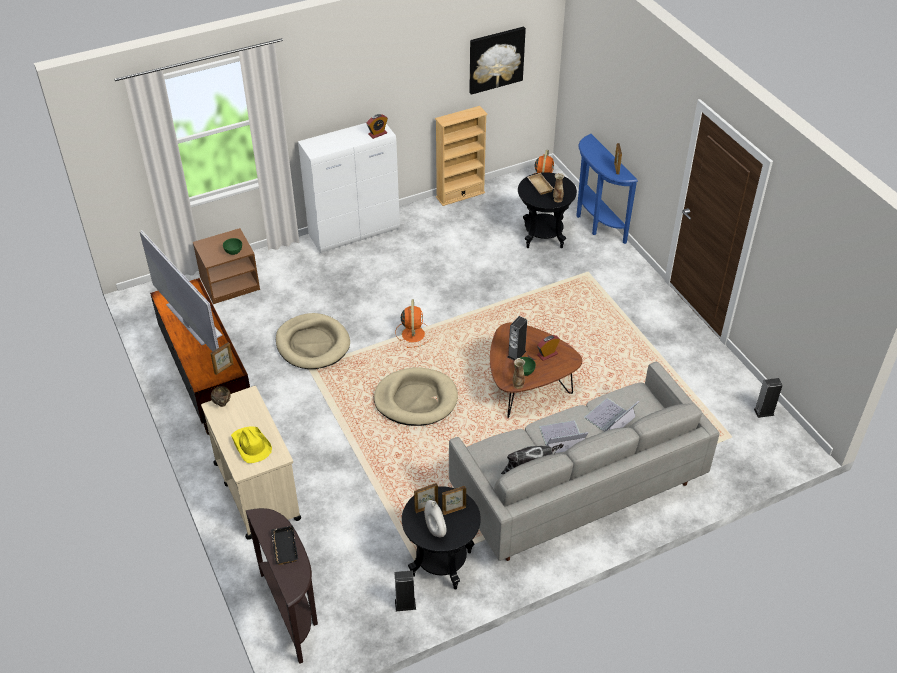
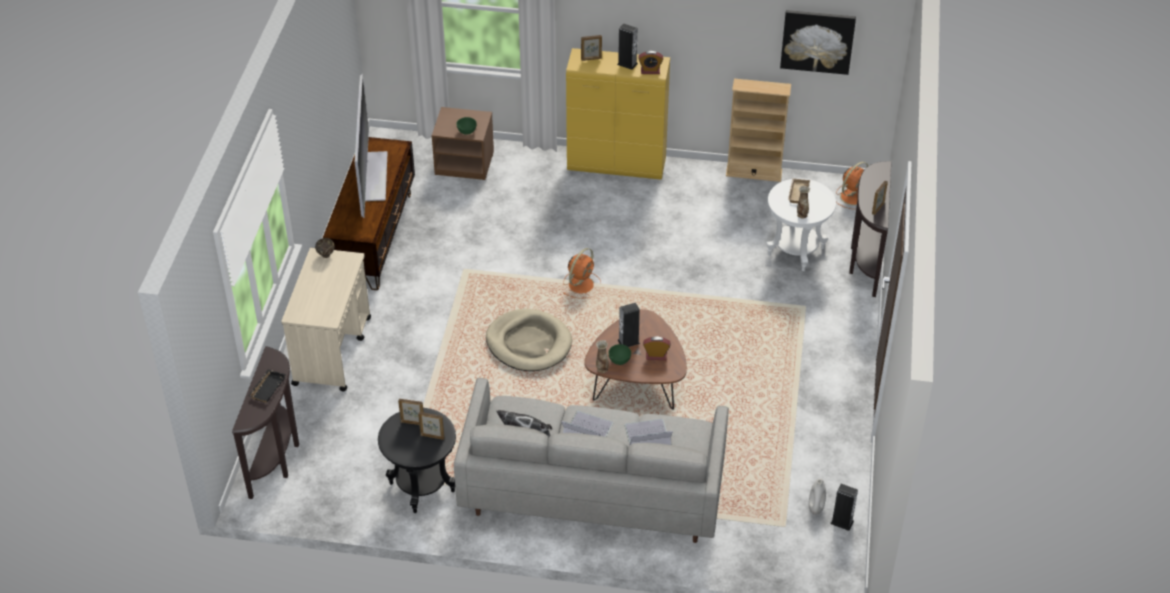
camera: 35 degrees right, 0 degrees up
(224, 368) = (362, 229): picture frame -> picture frame (591, 59)
(251, 446) = (317, 300): yellow hat -> none
(313, 344) = (486, 251): beige dog bed -> none
(355, 233) = (617, 165): white cabinet -> yellow cabinet
(405, 604) = (365, 501): speaker -> speaker (627, 64)
(435, 529) = (403, 442): white vase -> white vase (816, 507)
(543, 237) = (796, 251): black side table -> white side table
(595, 222) = (864, 262): blue console table -> brown console table

